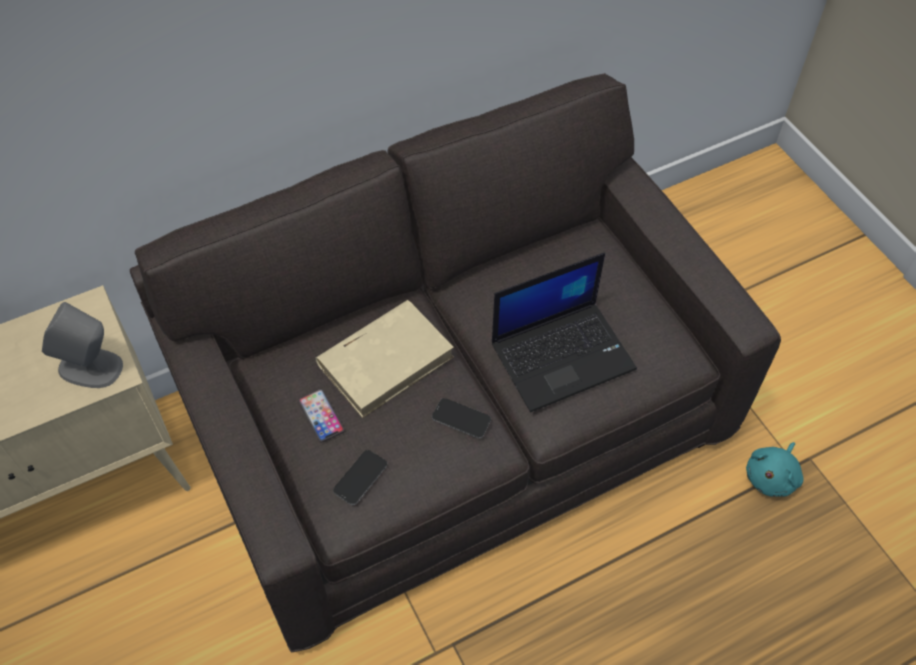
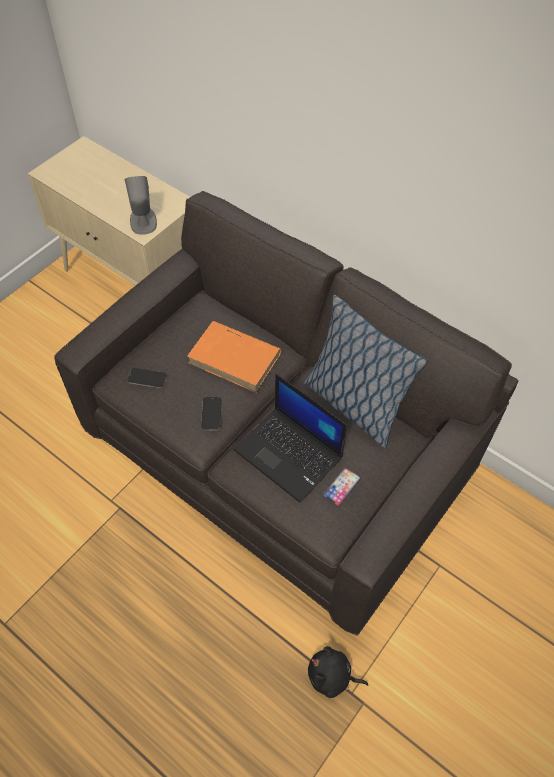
camera: 65 degrees right, 0 degrees up
(321, 416) = (180, 343): phone -> phone (341, 487)
(386, 360) = (235, 358): beige book -> orange book
(522, 264) = (353, 404): none -> pillow
(772, 476) = (332, 677): turquoise plush toy -> black plush toy

